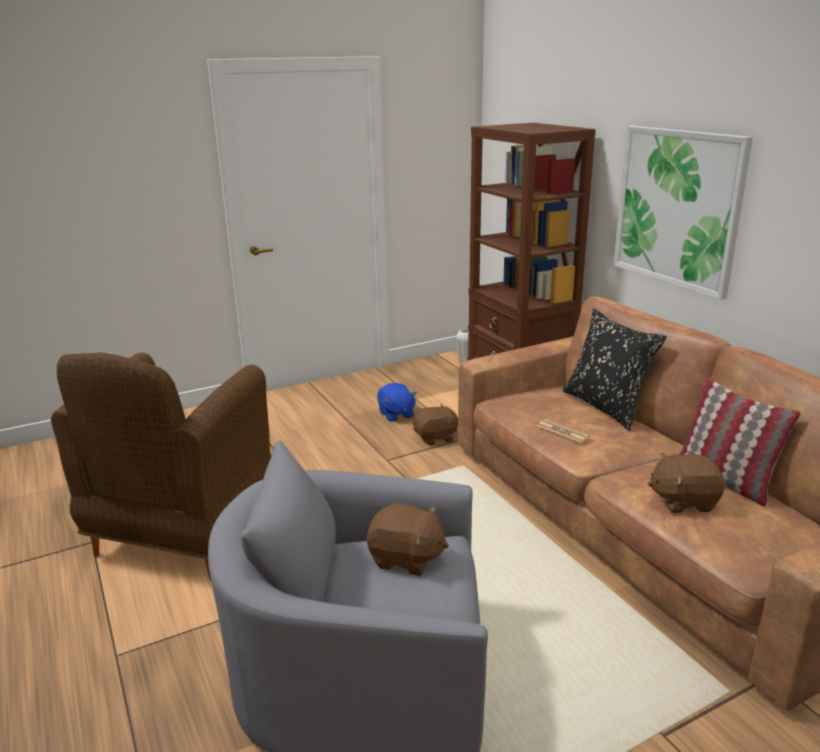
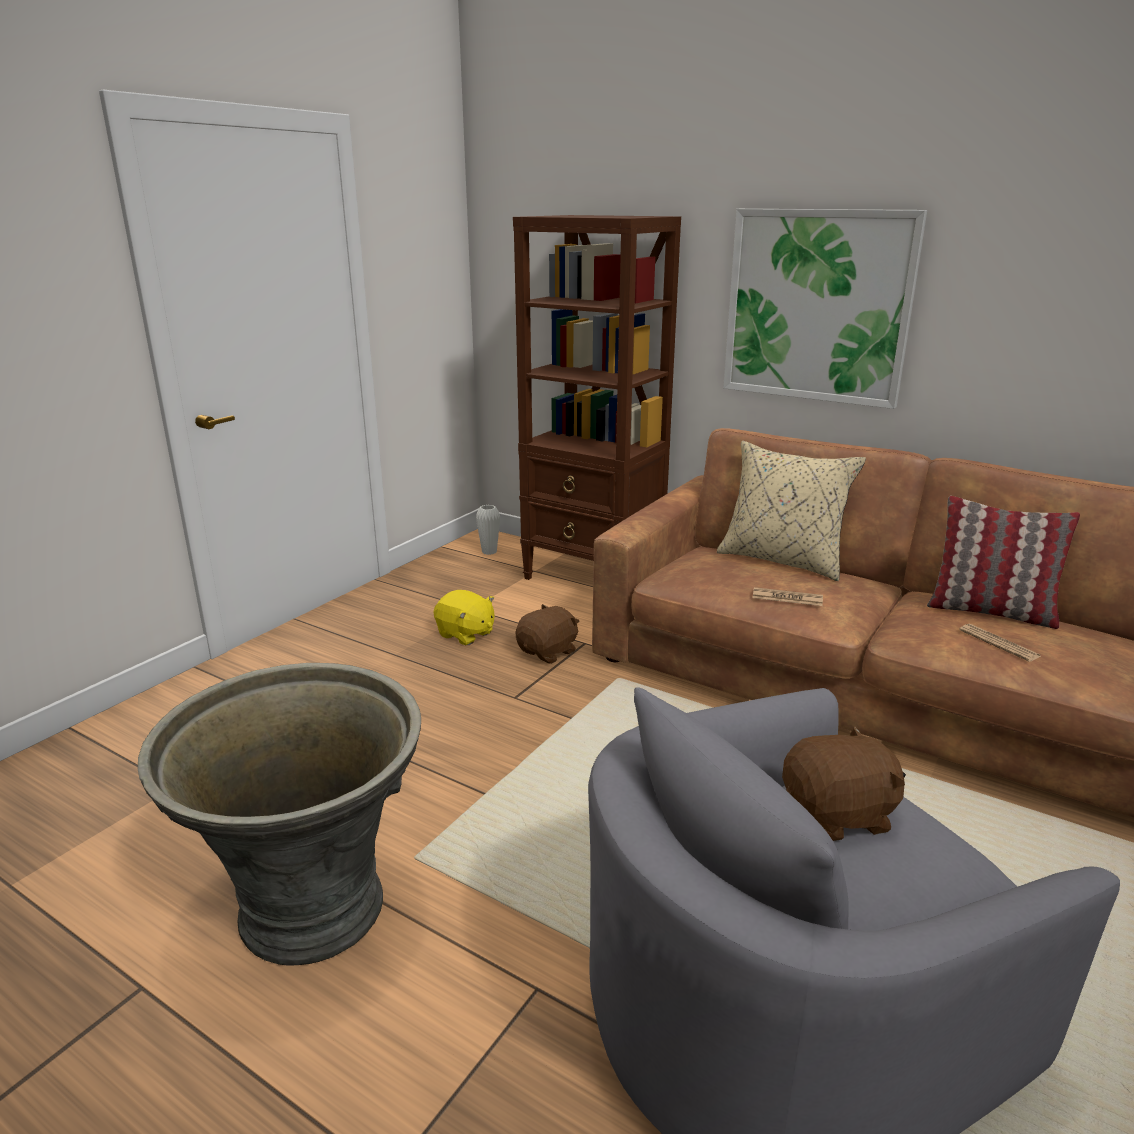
camera: 30 degrees left, 0 degrees up
(183, 536) = (313, 912): brown armchair -> grey planter
(396, 414) = (465, 634): blue plush toy -> yellow plush toy
(606, 407) = (782, 560): black pillow -> beige pillow
(683, 501) = (999, 643): brown plush toy -> newspaper

